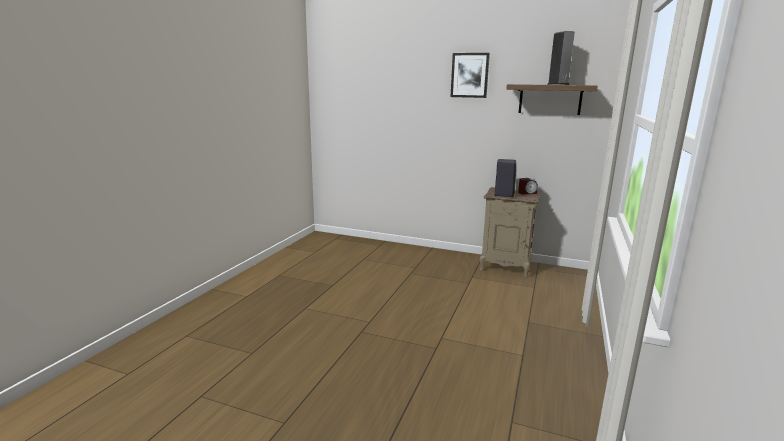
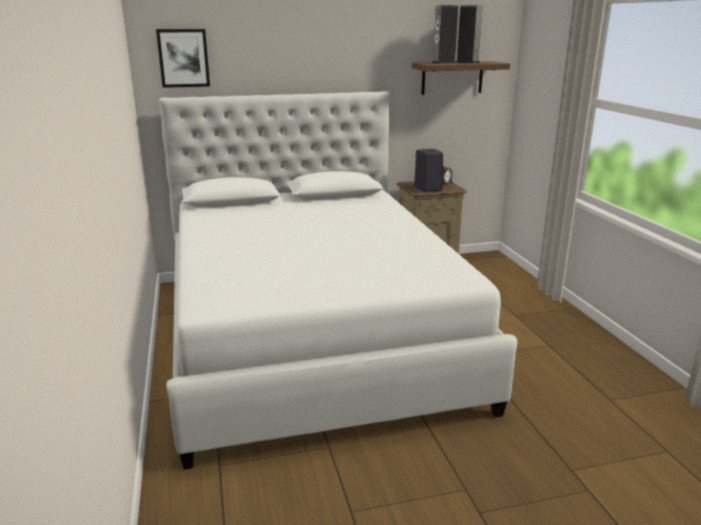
camera: 35 degrees left, 5 degrees up
(349, 285) = (312, 336): none -> white bed
(469, 75) = (366, 53): picture -> picture (183, 58)
(532, 84) = (443, 63): none -> speaker

